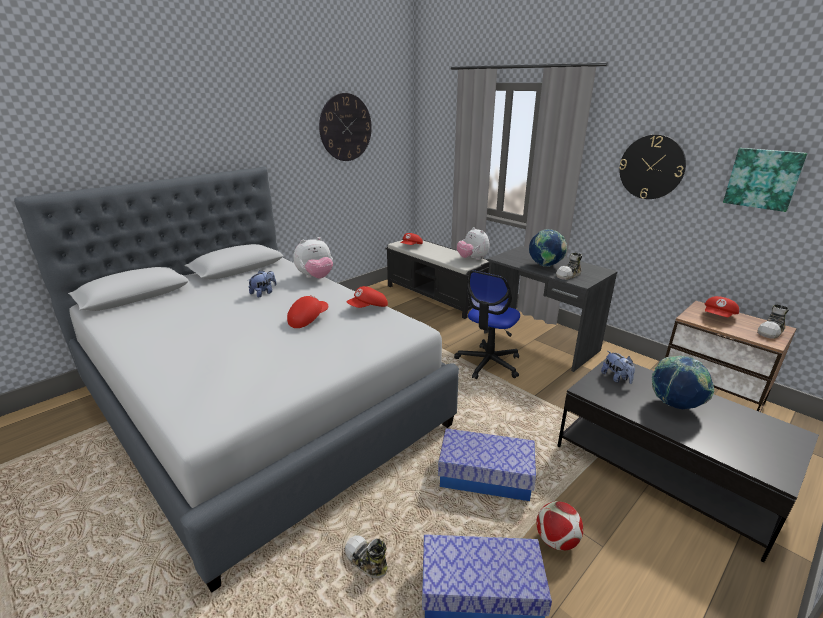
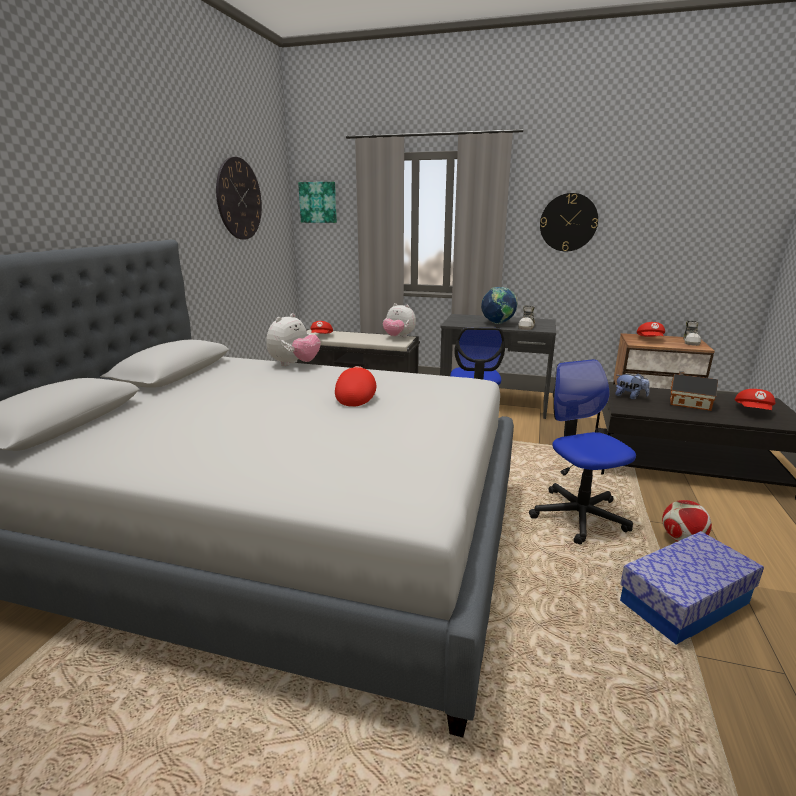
camera: 30 degrees left, 5 degrees down
(264, 293) = (256, 387): plush toy -> none
(365, 561) = (571, 625): shoe -> none
(368, 308) = (401, 376): red cap -> red cap (753, 411)
(485, 476) = (578, 515): storage box -> office chair
(675, 405) = (688, 403): globe -> toy house
(763, 178) = (660, 222): picture -> picture (318, 202)

